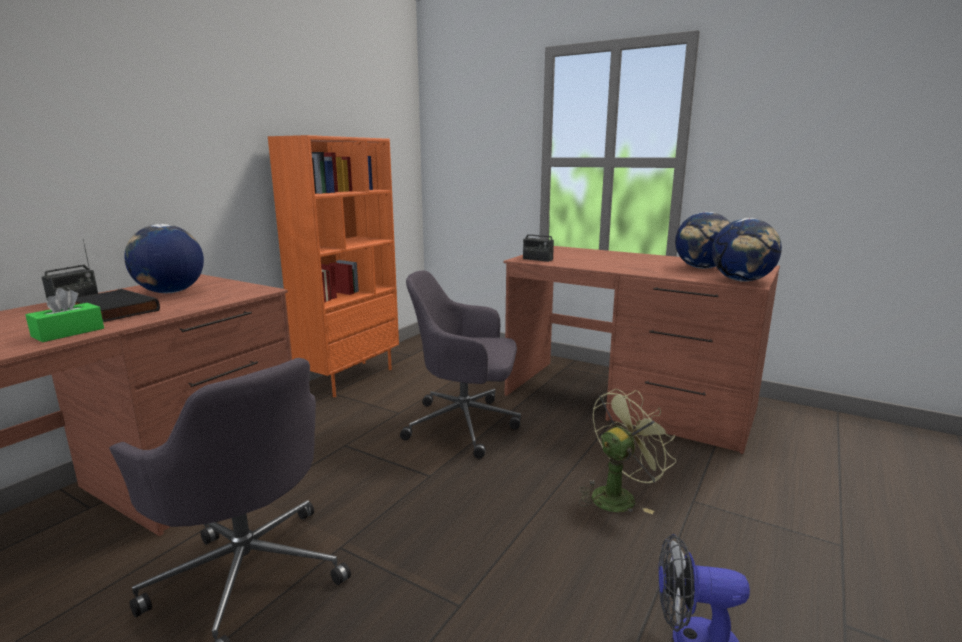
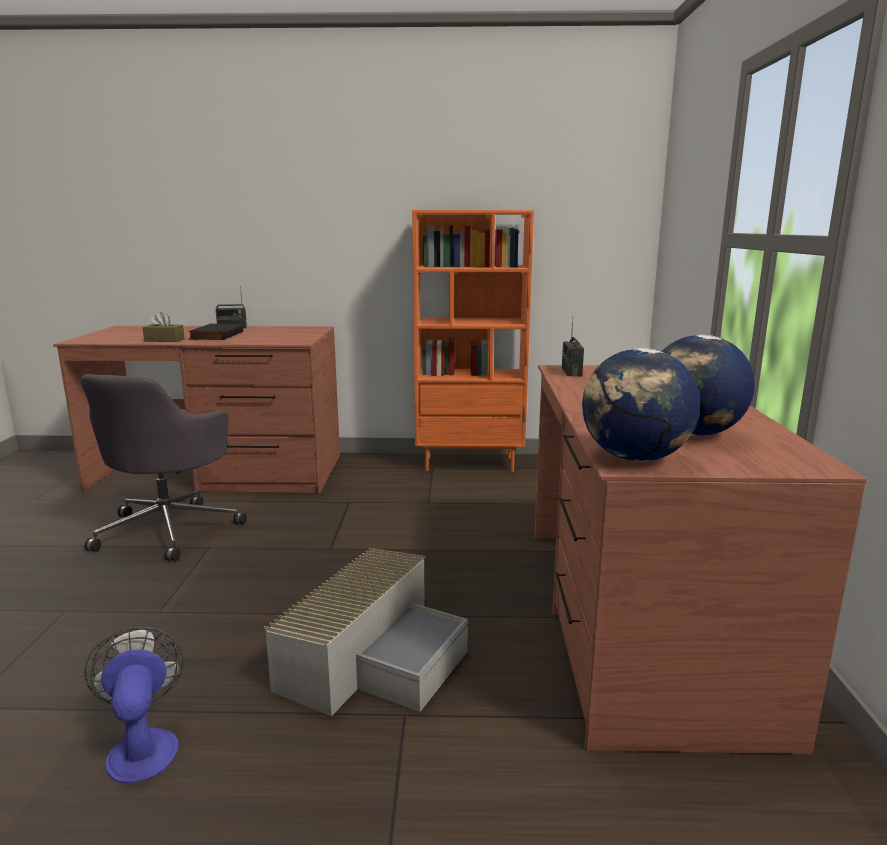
camera: 60 degrees right, 0 degrees up
(68, 332) = (164, 340): green tissue box -> brown tissue box
(170, 292) = (271, 332): globe -> none
(465, 425) = (440, 536): grey office chair -> none
(618, 495) = (374, 656): green fan -> grey storage box

